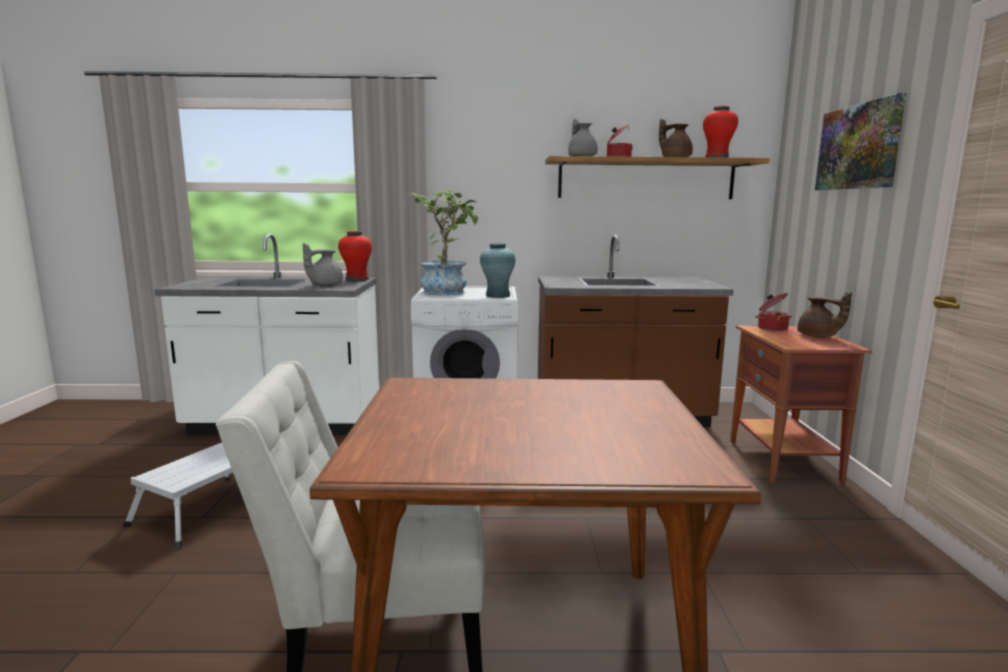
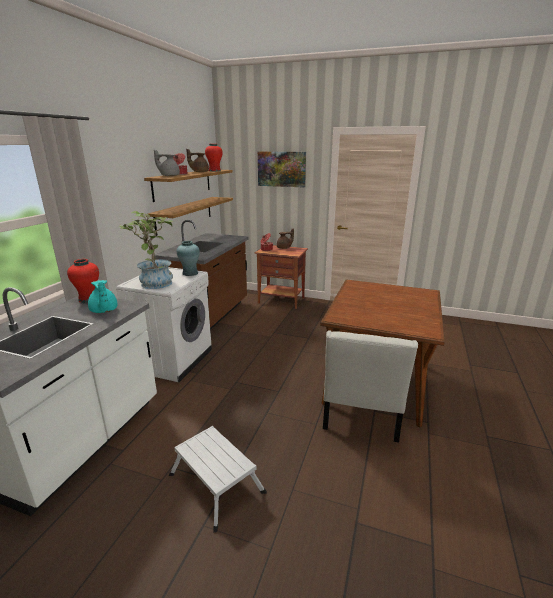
camera: 70 degrees left, 10 degrees up
(324, 285) = (104, 311): grey teapot -> turquoise teapot
(639, 231) = (184, 214): none -> shelf

